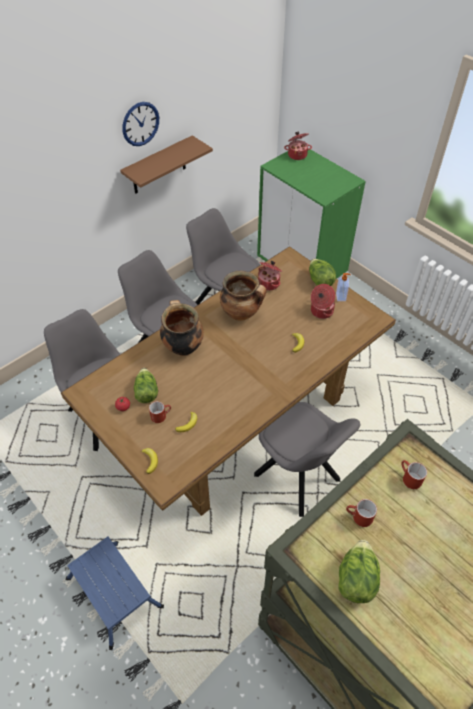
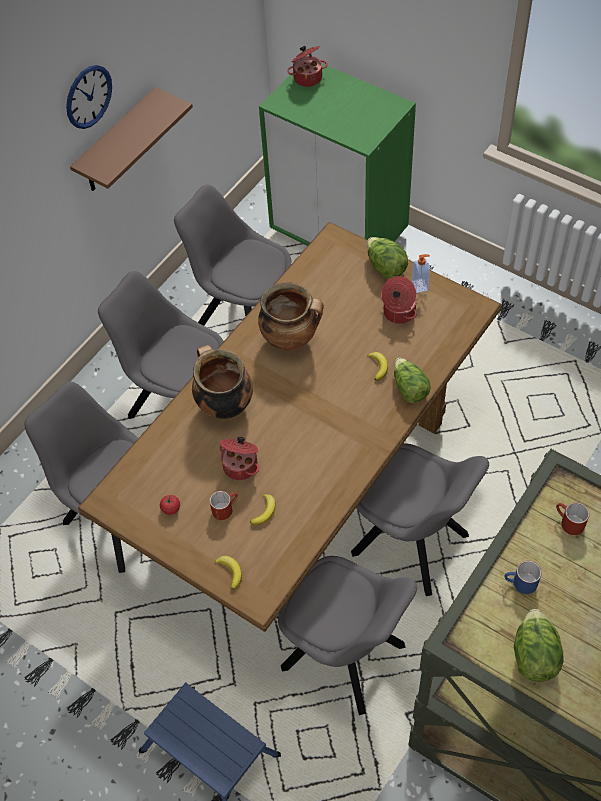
camera: 10 degrees left, 5 degrees up
(146, 392) = (194, 480): lettuce -> lettuce (409, 388)
(229, 546) = (345, 656): none -> grey chair
(269, 283) = (316, 285): cooking pot -> cooking pot (241, 465)
(358, 517) = (520, 584): red mug -> blue mug

